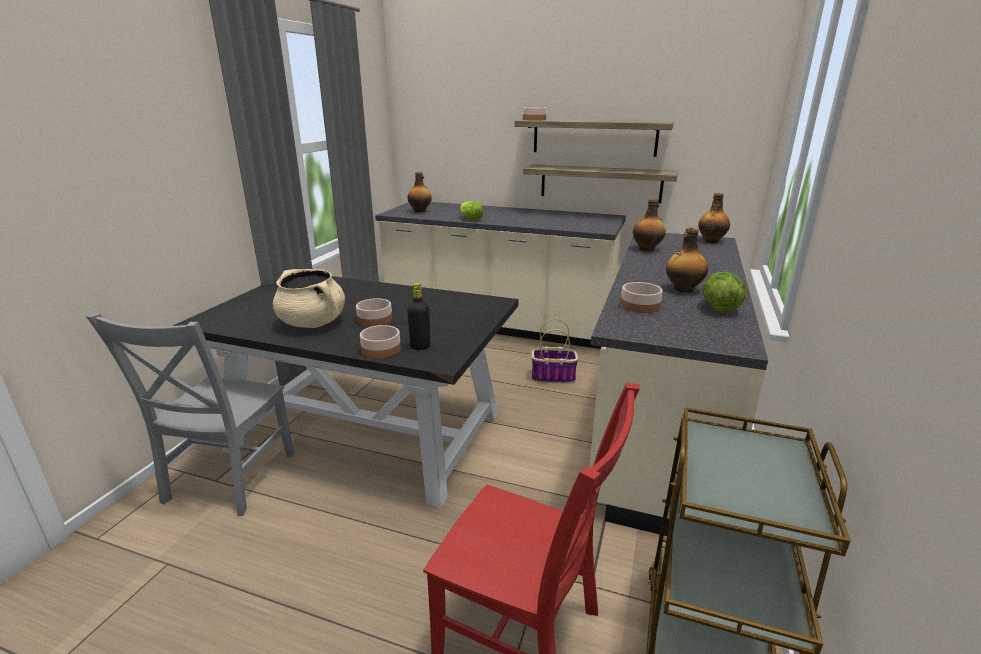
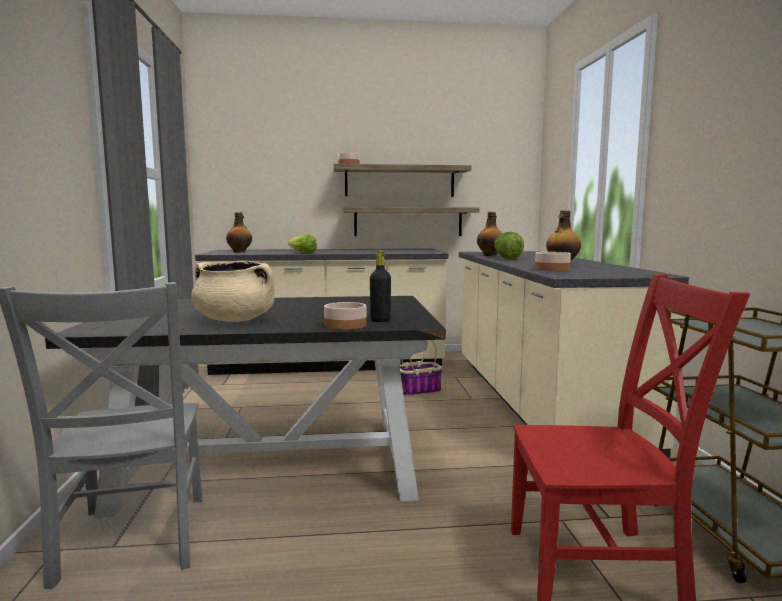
camera: 25 degrees left, 15 degrees down
(375, 319) = (301, 313): bowl -> none
(711, 241) = (526, 252): bottle -> none
(719, 308) = (605, 267): lettuce -> lettuce (507, 258)

